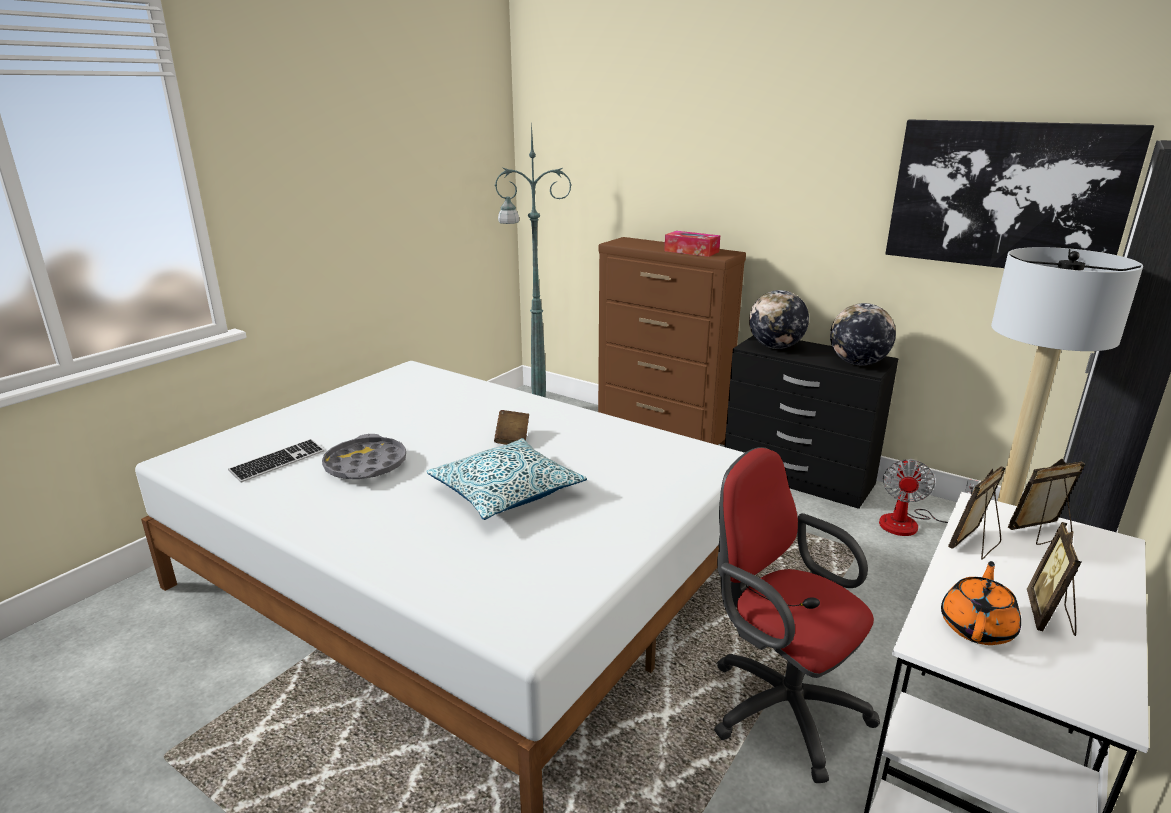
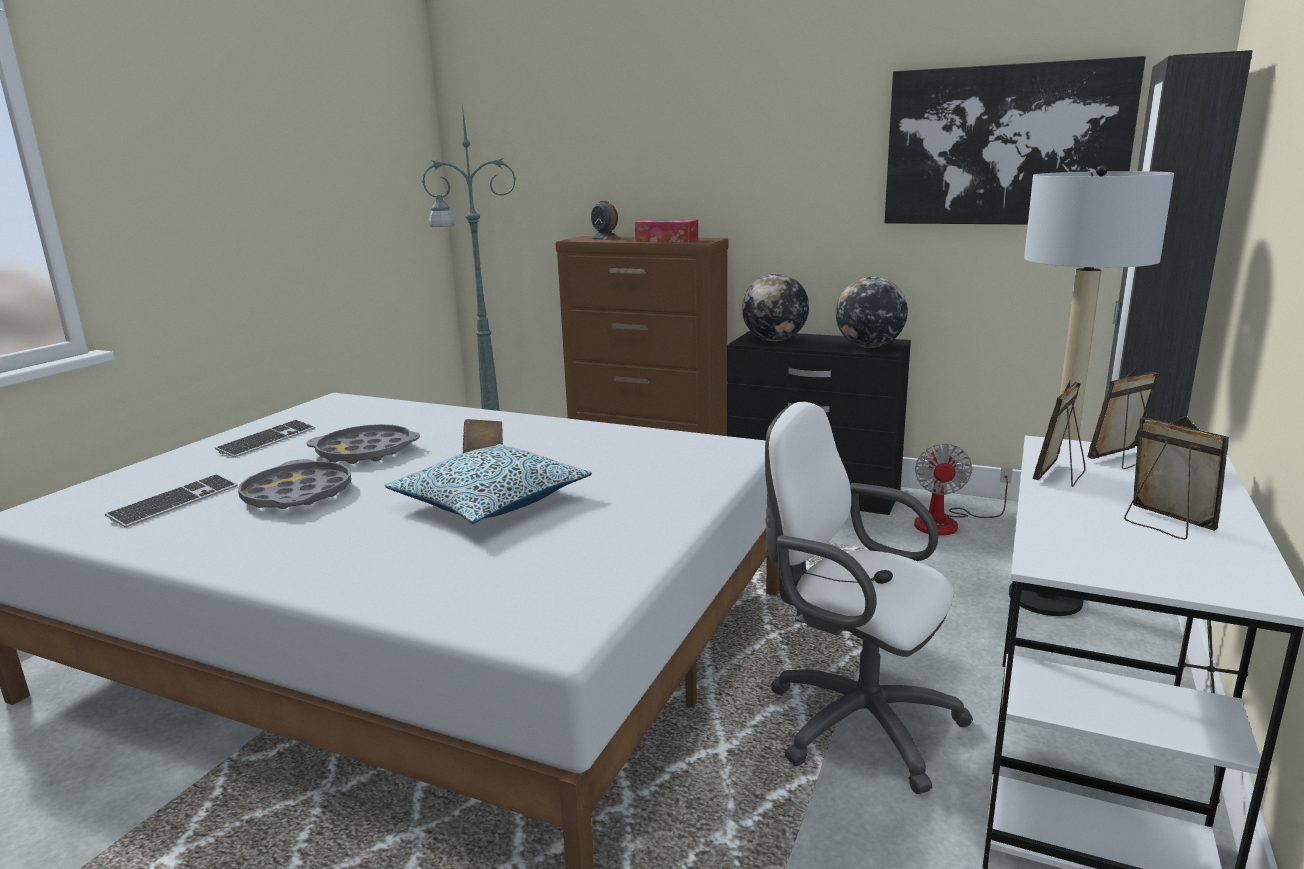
camera: 10 degrees left, 5 degrees down
(353, 407) = (267, 441): none -> keyboard
(423, 427) = (365, 452): none -> grey tray
(641, 243) = (605, 238): none -> alarm clock
(778, 705) = (852, 720): red office chair -> white office chair
(977, 627) = (1093, 543): orange teapot -> none
(1050, 616) = (1164, 525): picture frame -> picture frame turned 135 degrees clockwise

